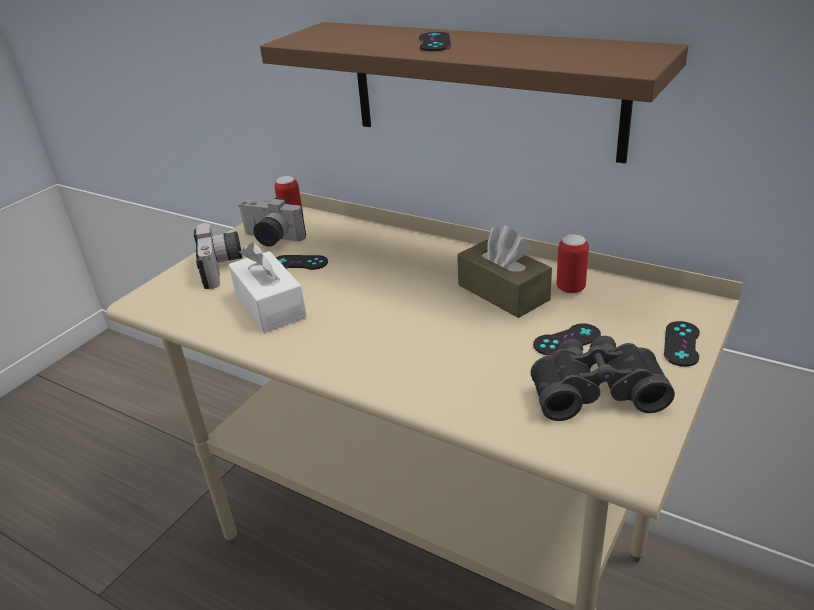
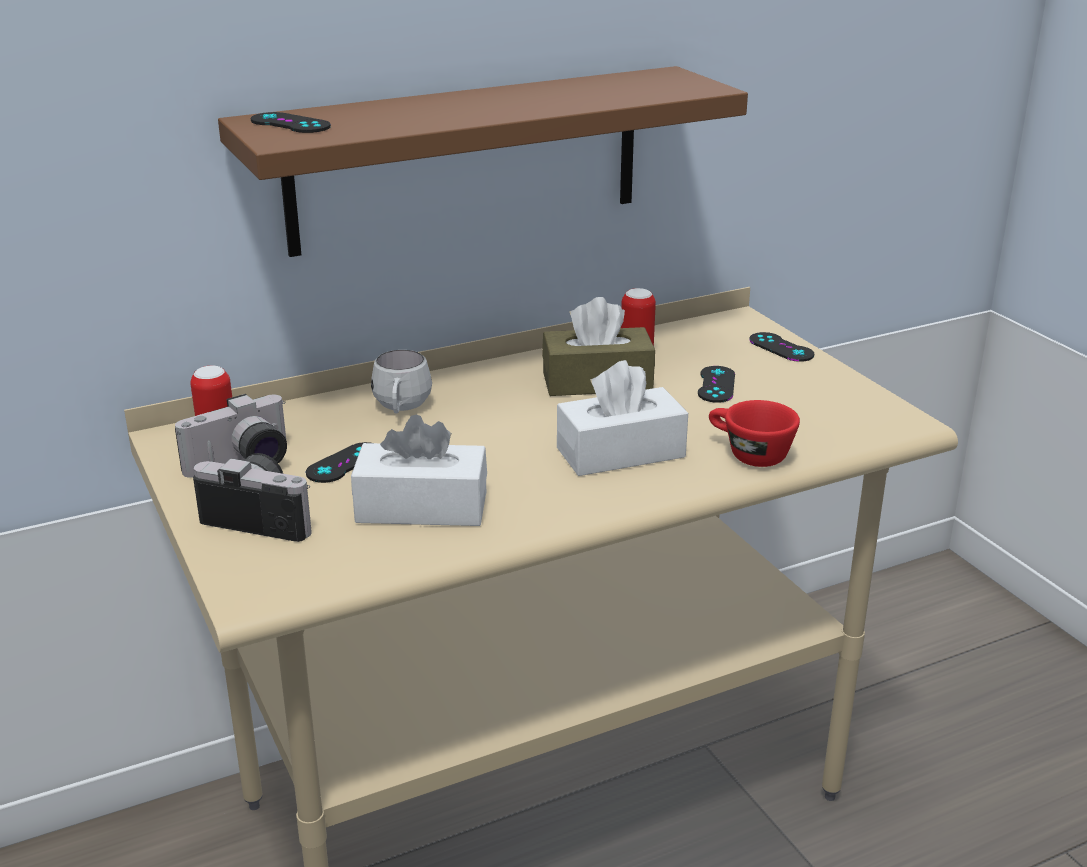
camera: 60 degrees left, 5 degrees down
(379, 250) = (401, 410): none -> white mug
(409, 342) = (620, 452): none -> white tissue box
(434, 42) = (465, 106): black game controller -> black game controller (290, 123)
(468, 397) = (748, 454): none -> red cup
(595, 390) = (801, 401): black binoculars -> none

